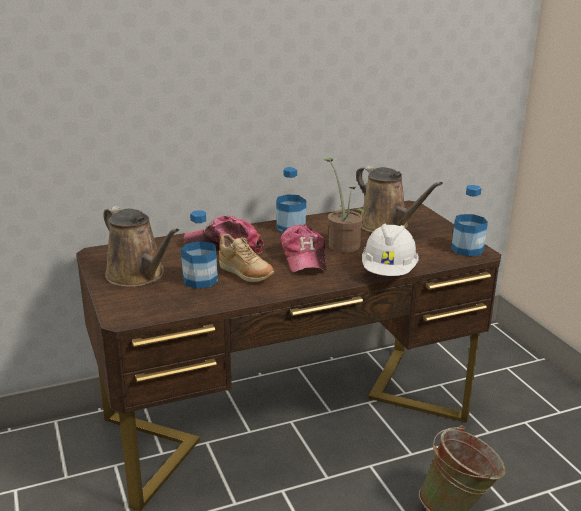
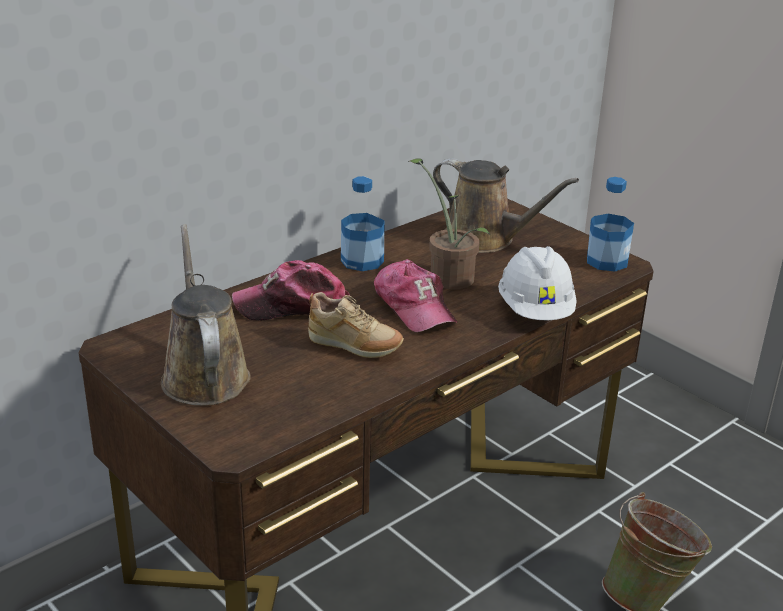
camera: 20 degrees left, 5 degrees up
(138, 276) = (204, 374): brown watering can -> brown watering can turned 135 degrees counterclockwise
(200, 280) = (298, 367): bottle -> none

